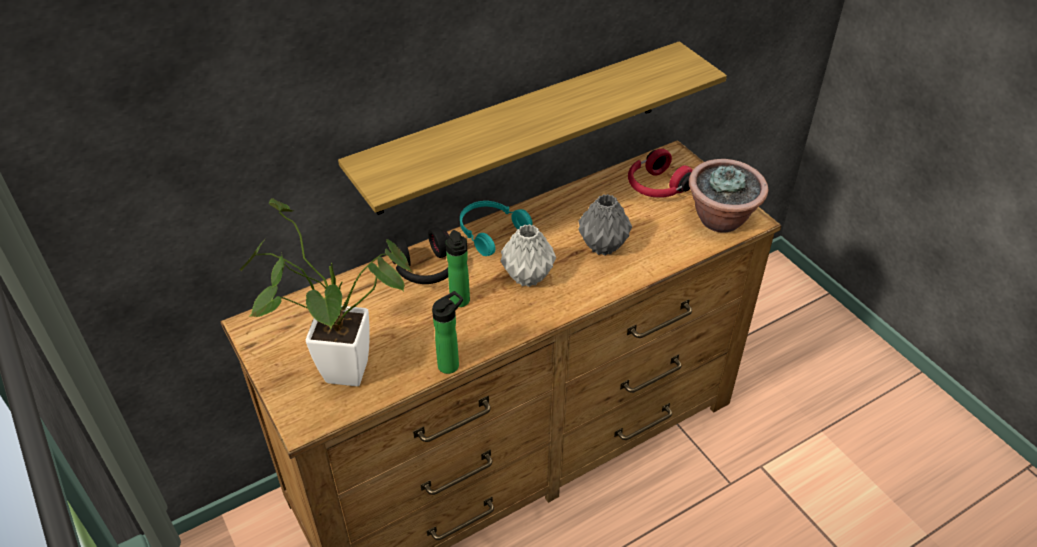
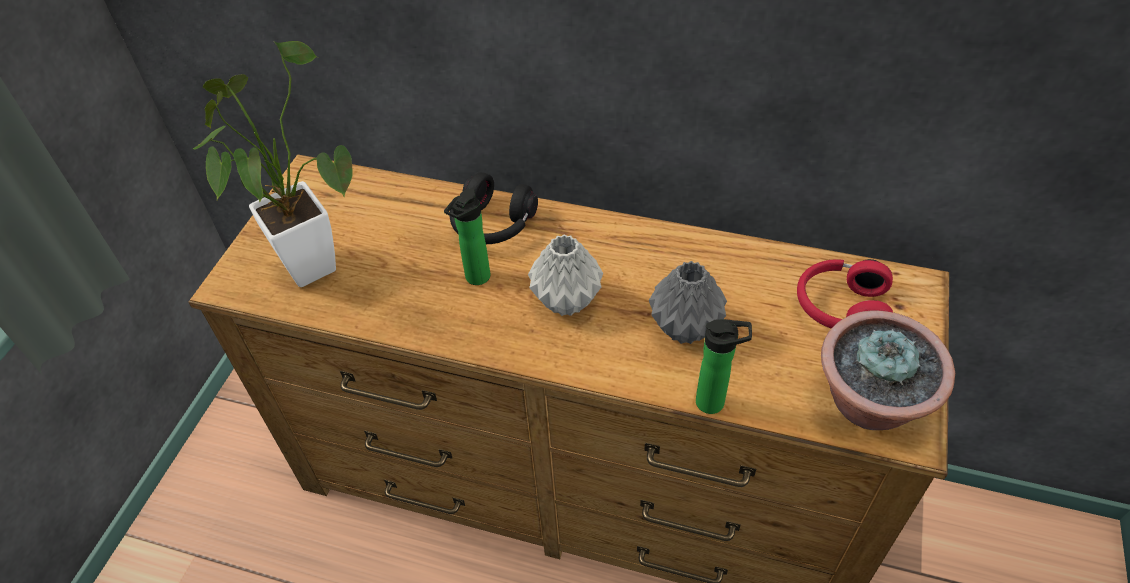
camera: 50 degrees right, 5 degrees up
(451, 364) = (389, 329): bottle -> bottle (714, 402)
(489, 231) = (596, 229): turquoise headphones -> none
(522, 128) = (689, 127): shelf -> none

